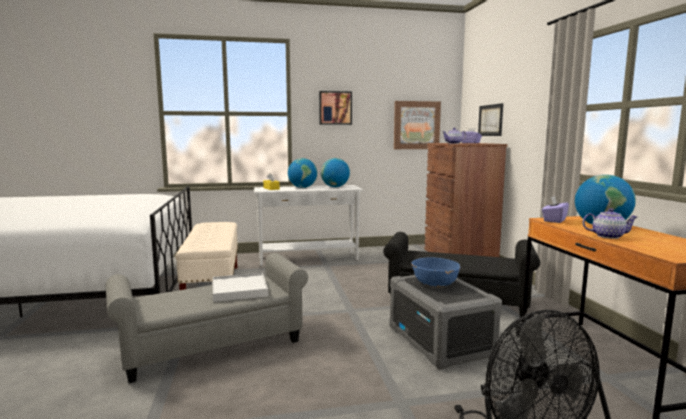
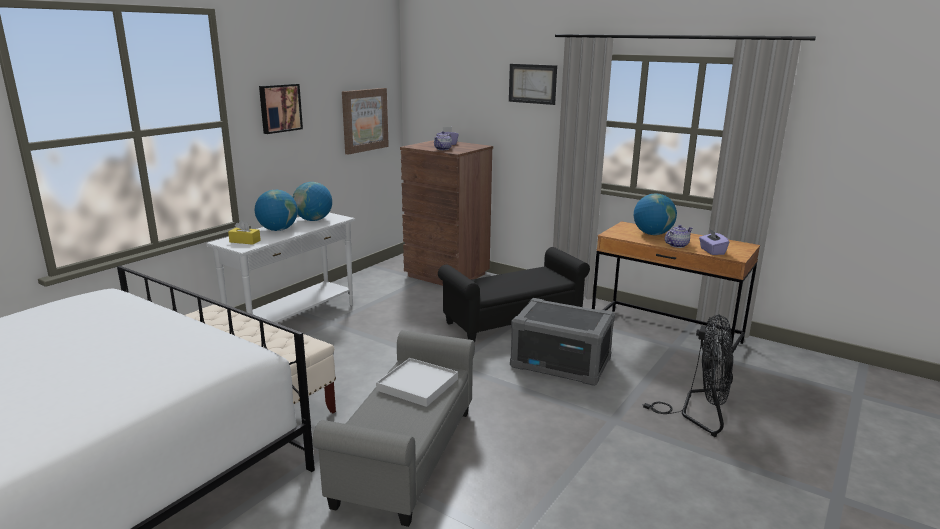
camera: 45 degrees left, 10 degrees up
(435, 284) = (553, 314): blue bowl -> none
(490, 120) = (461, 116): picture -> picture (532, 84)
(554, 220) = (617, 234): purple tissue box -> purple tissue box (712, 251)

